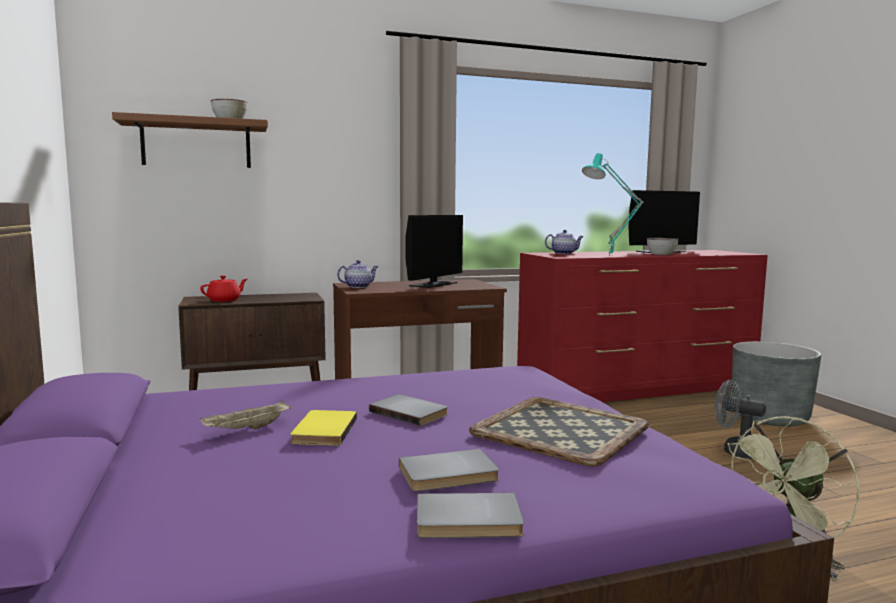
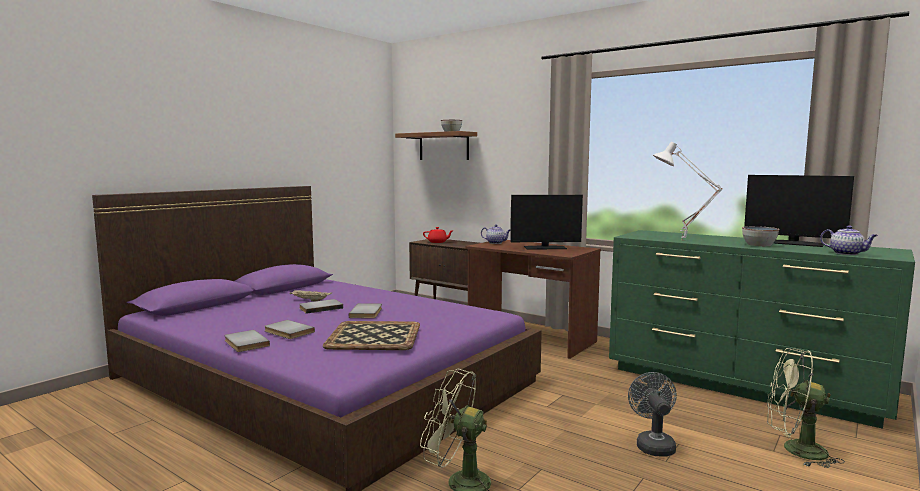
camera: 55 degrees right, 0 degrees up
(322, 430) = (320, 308): yellow book -> grey book
(564, 253) = (663, 234): teapot -> teapot (847, 253)
(611, 256) = (682, 240): turquoise table lamp -> white table lamp
(638, 388) = (742, 385): red dresser -> green dresser
(769, 417) = (795, 450): grey planter -> green fan

